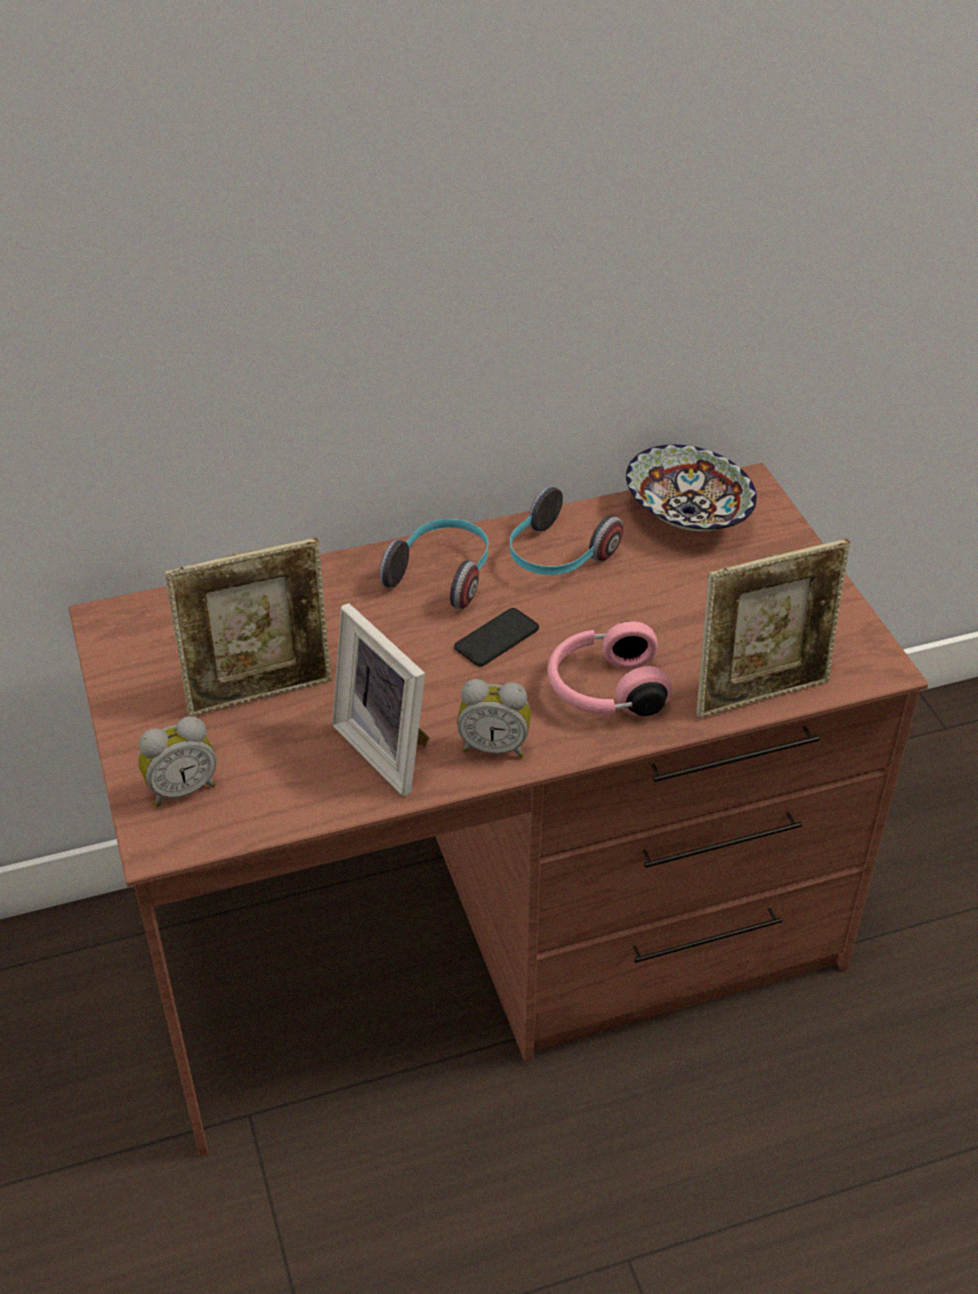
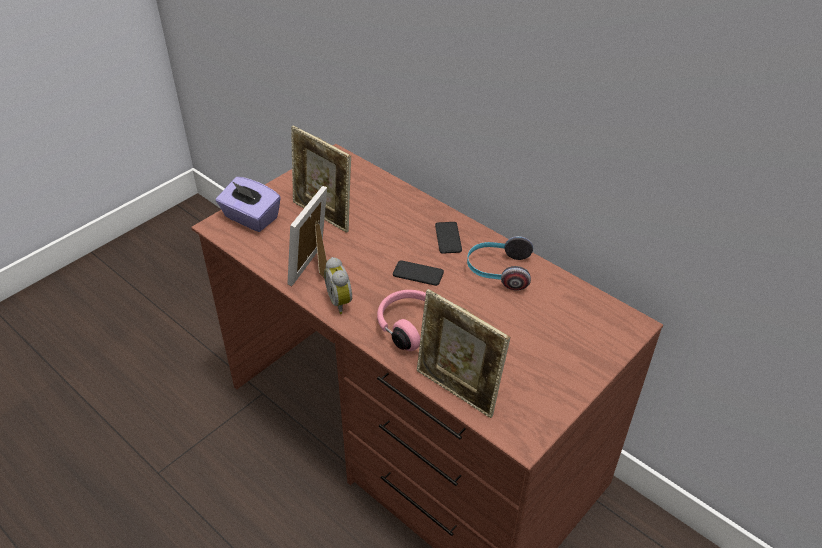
camera: 60 degrees right, 0 degrees up
(181, 788) = (250, 218): alarm clock -> purple tissue box
(442, 575) = (448, 238): headphones -> phone
(688, 516) = (580, 309): bowl -> none

